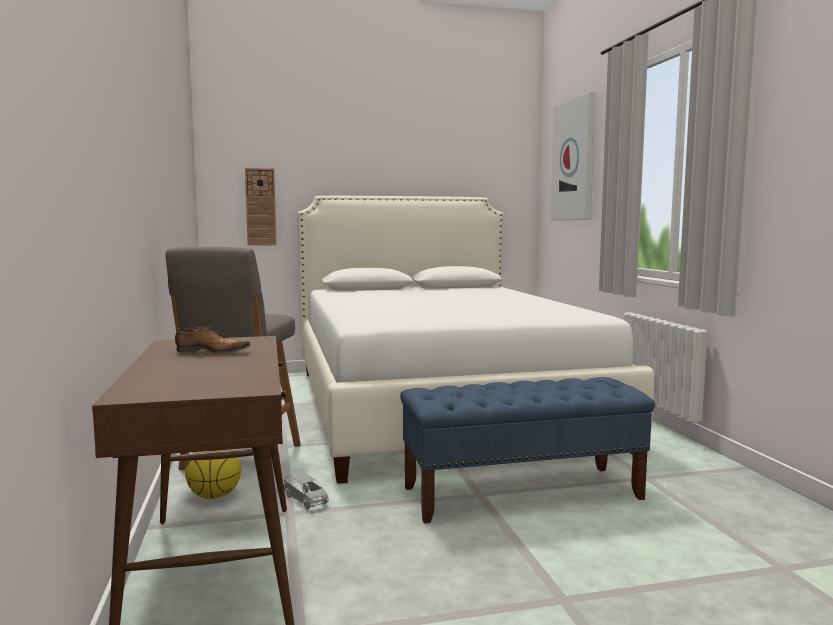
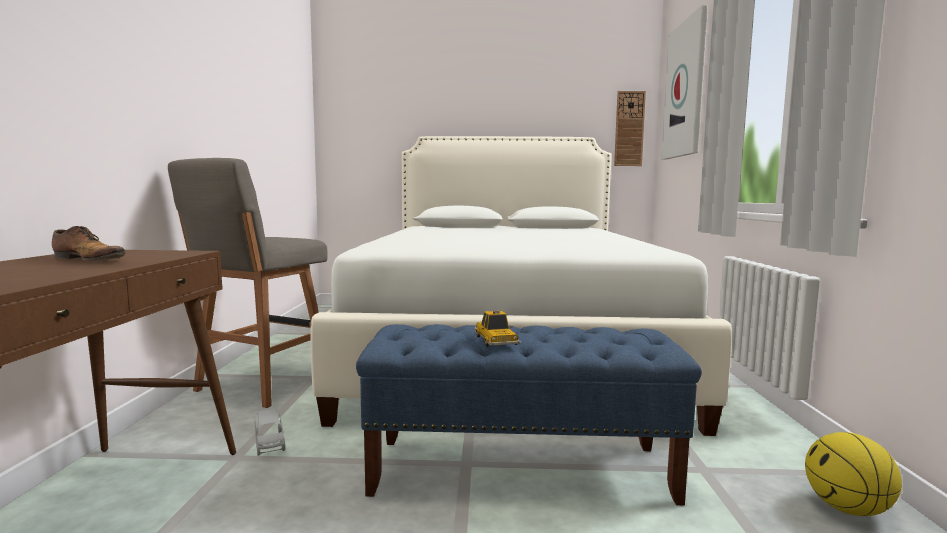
camera: 15 degrees right, 0 degrees up
(214, 496) = (188, 425): basketball -> basketball (847, 509)
(260, 207) = (371, 148): wall clock -> wall clock (629, 129)
(511, 394) = (496, 341): none -> toy car

